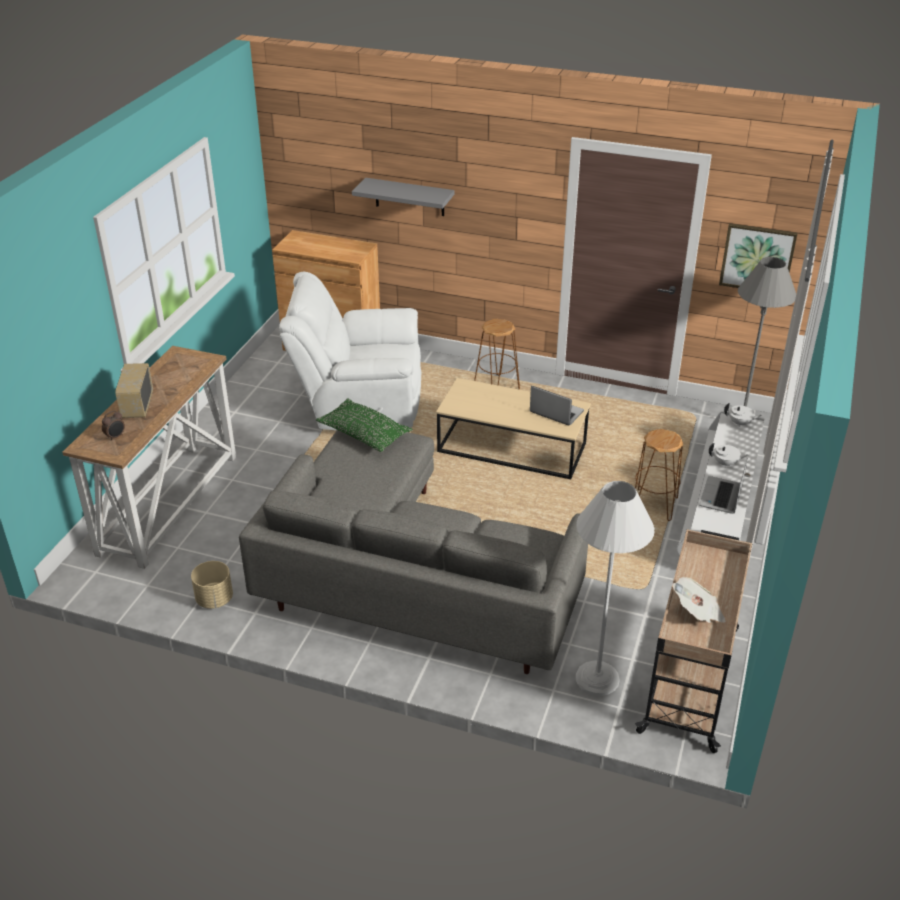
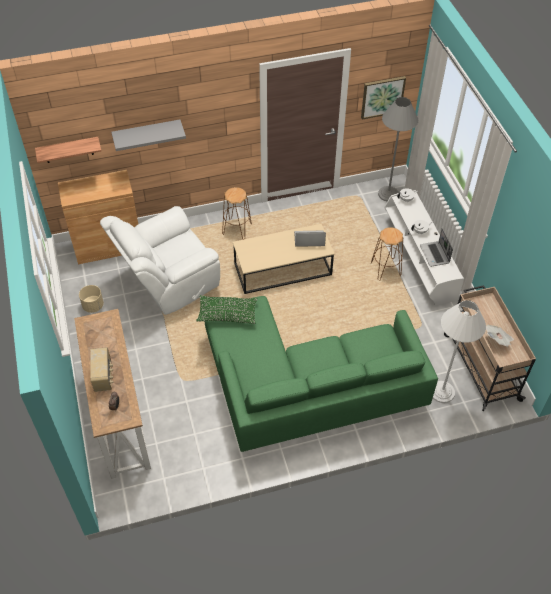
camera: 35 degrees left, 15 degrees up
(137, 406) = (103, 377): radio -> radio turned 150 degrees counterclockwise
(215, 599) = (211, 463): beige planter -> beige planter (93, 306)
(311, 187) = (68, 150): none -> shelf
(407, 582) = (304, 390): grey sofa -> green sofa

